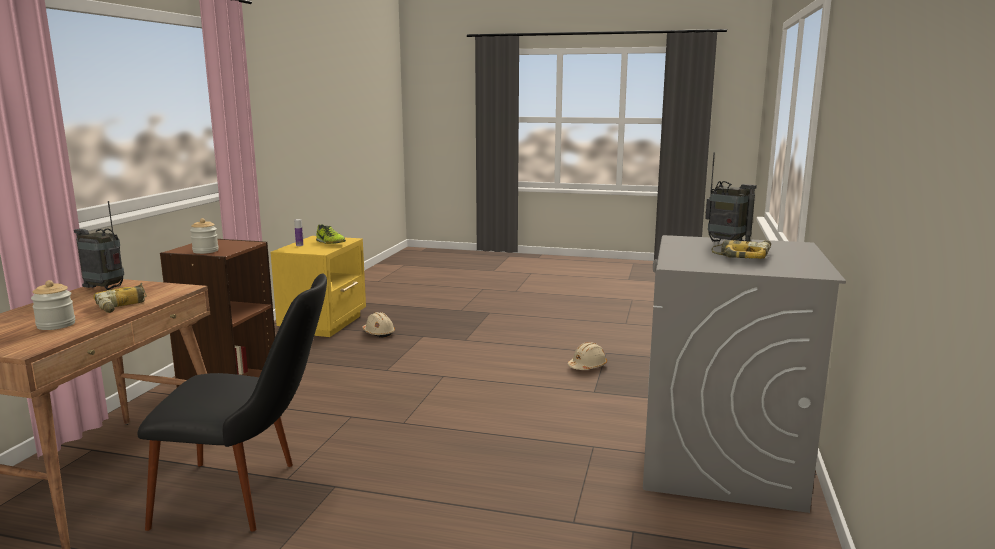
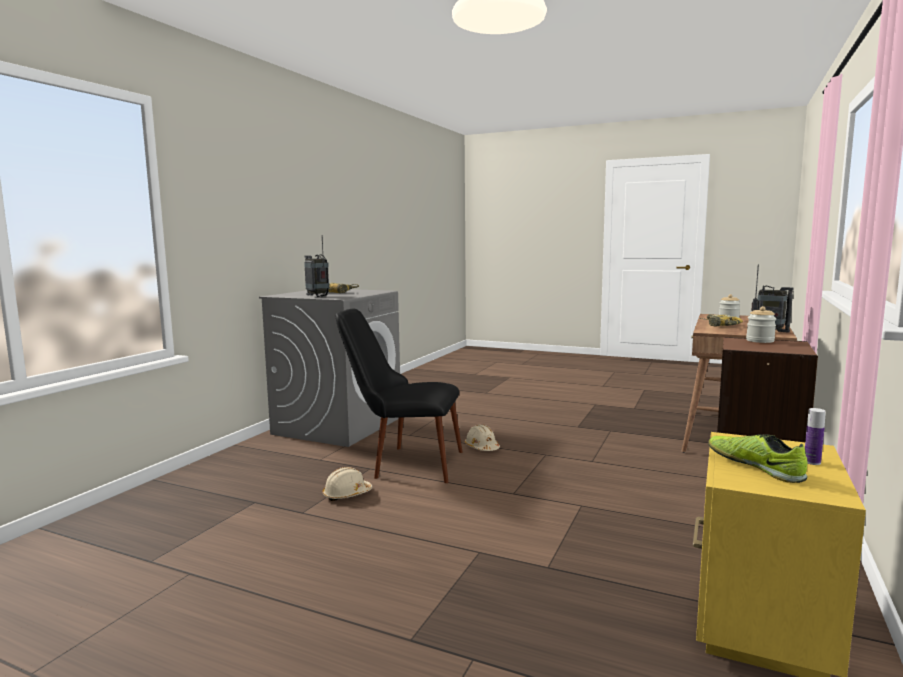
camera: 170 degrees left, 5 degrees down
(251, 495) = (625, 426): black chair -> black chair (403, 463)
(378, 333) = (628, 582): beige hard hat -> beige hard hat (482, 448)

